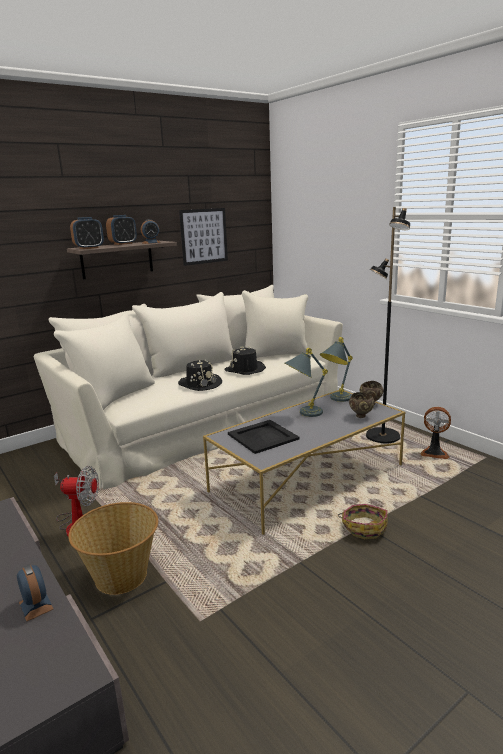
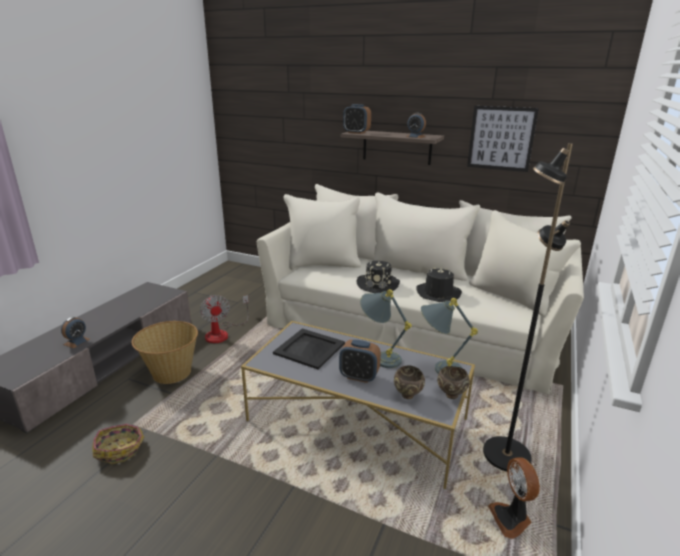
camera: 60 degrees right, 5 degrees up
(123, 244) = (399, 133): alarm clock -> alarm clock (359, 376)
(364, 527) = (290, 486): basket -> basket (120, 449)

